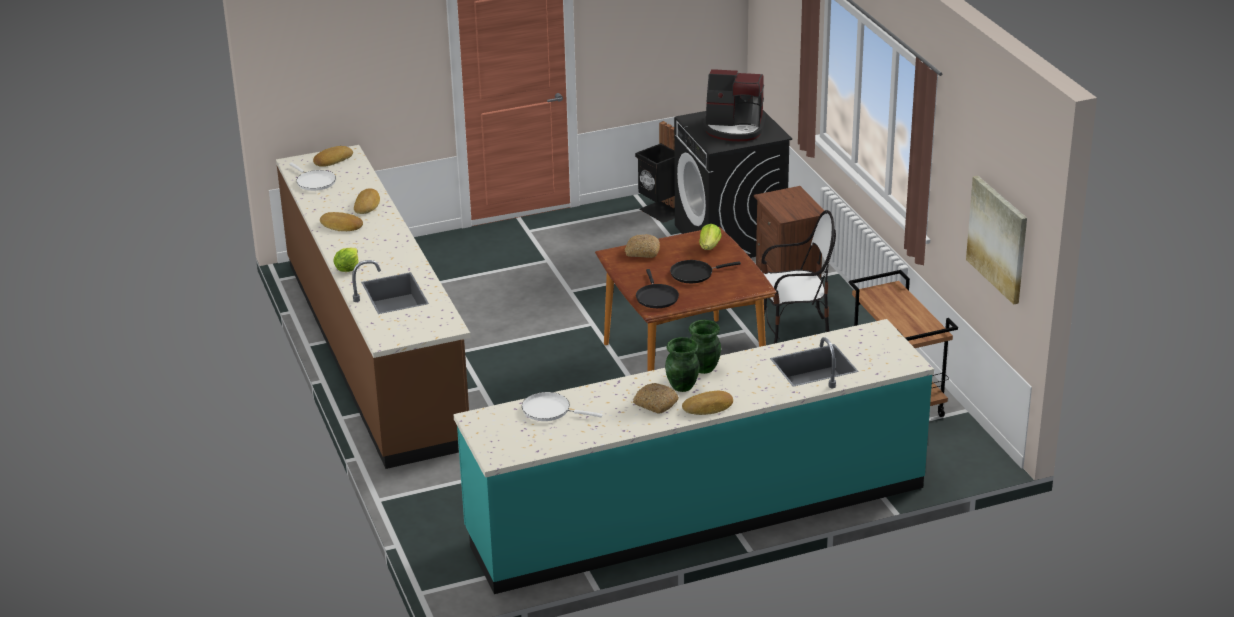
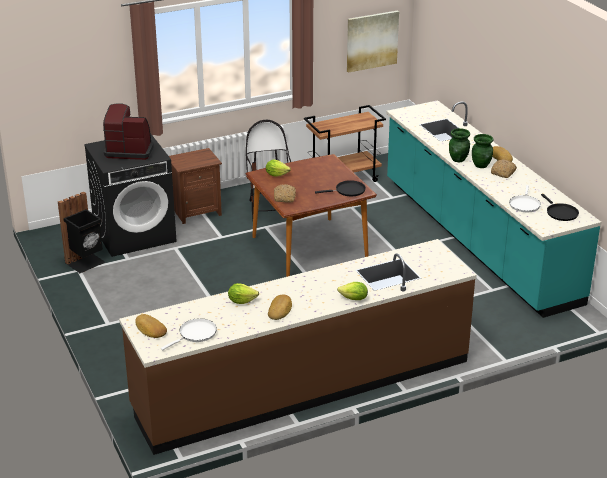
camera: 95 degrees left, 0 degrees up
(367, 205) = (241, 301): bread -> lettuce
(694, 274) = (314, 179): black frying pan -> black frying pan (560, 213)
(734, 128) = (129, 150): coffee machine -> coffee machine turned 90 degrees counterclockwise

